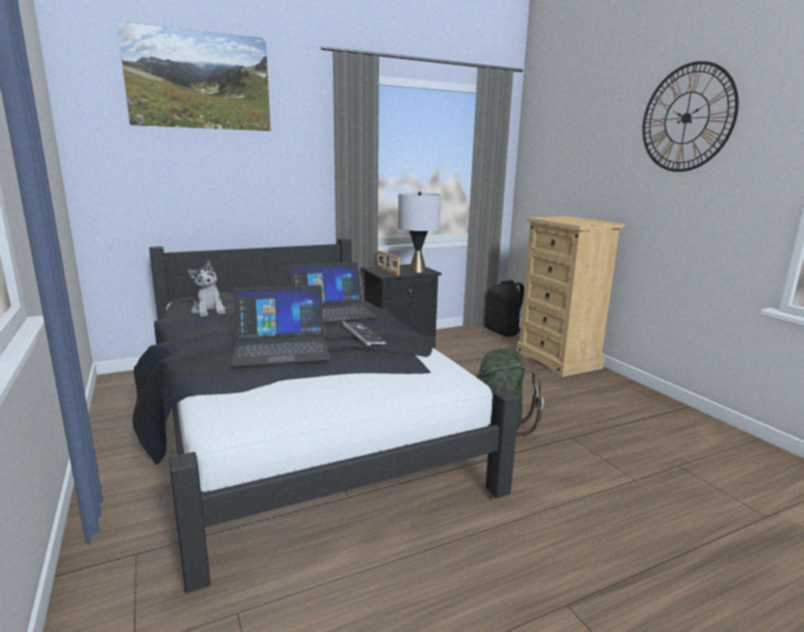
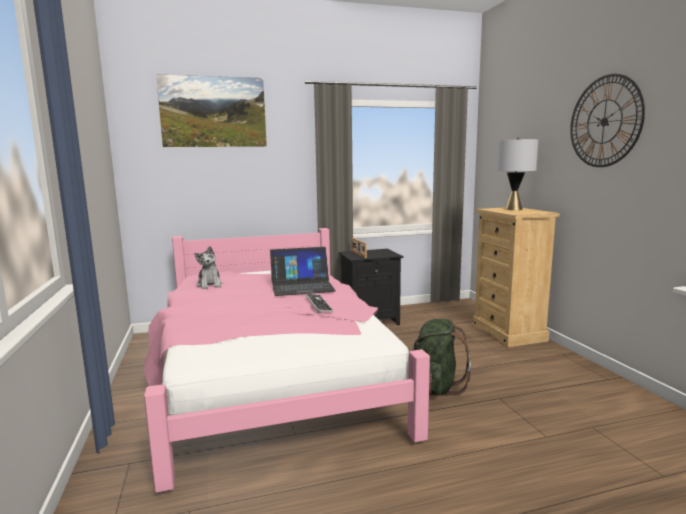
camera: 10 degrees right, 5 degrees down
(281, 348) = (251, 312): laptop -> none
(299, 424) = (272, 377): black bed -> pink bed
(417, 270) = (384, 254): grey table lamp -> grey table lamp (513, 209)
(503, 332) = (465, 308): black backpack -> none

